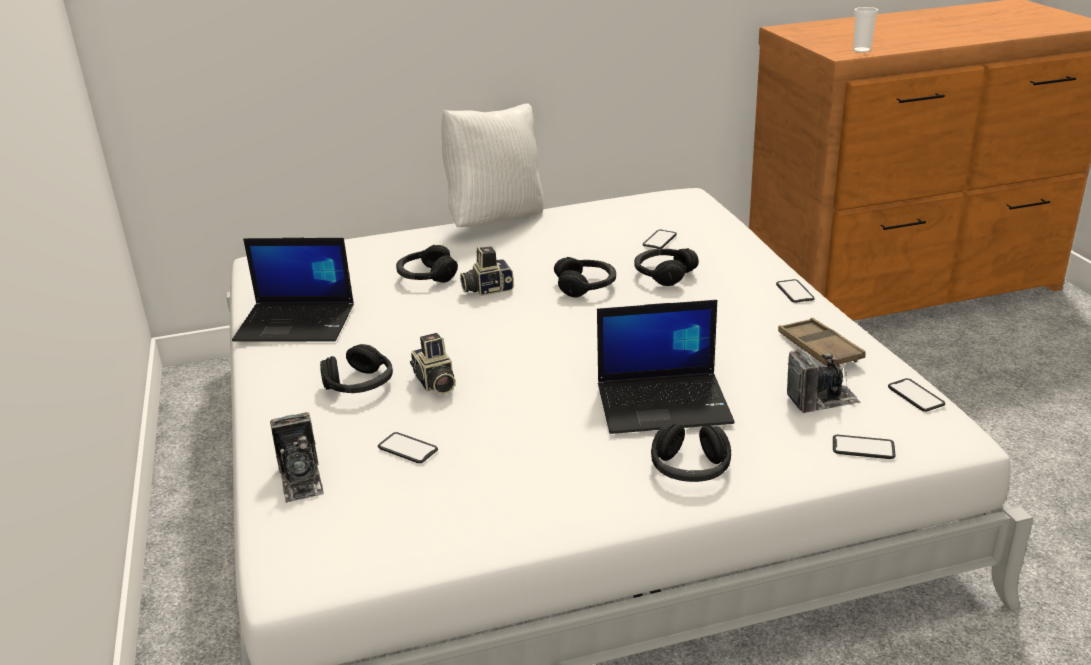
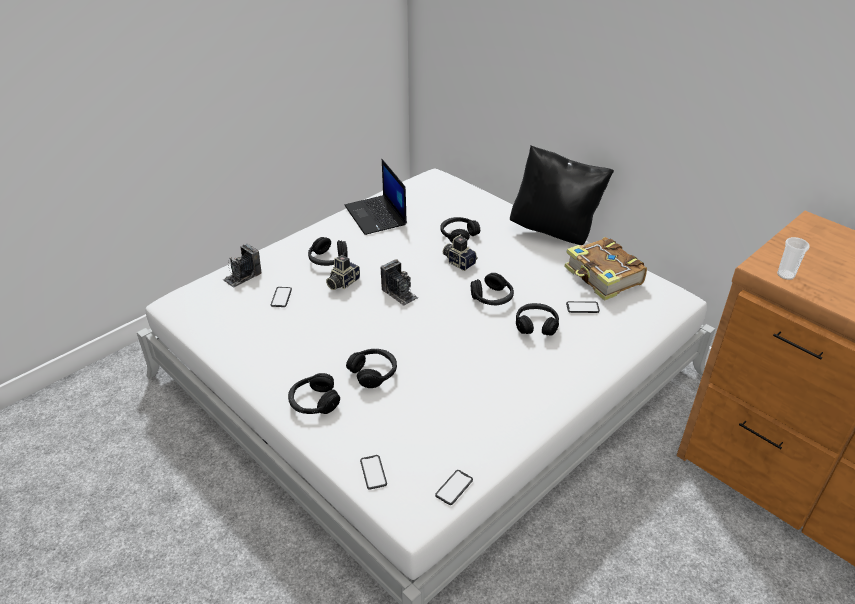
camera: 60 degrees right, 10 degrees up
(496, 220) = (554, 232): white pillow -> black pillow
(617, 216) = (603, 277): none -> book
(665, 403) = (373, 372): laptop -> black headphones
(794, 292) = (565, 395): phone -> none
(819, 349) = (487, 425): brown tray -> none
(822, 399) = (420, 441): camera -> camera (399, 293)

